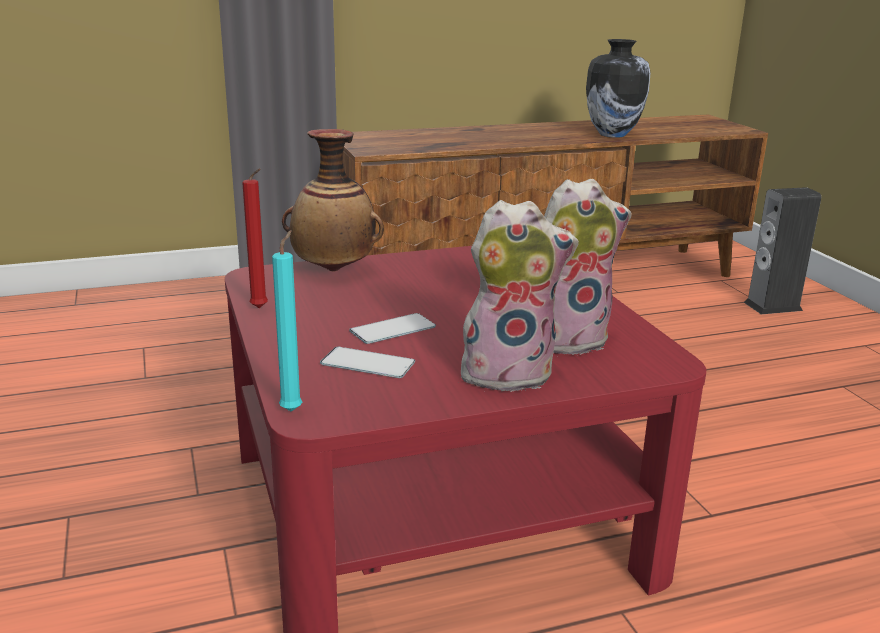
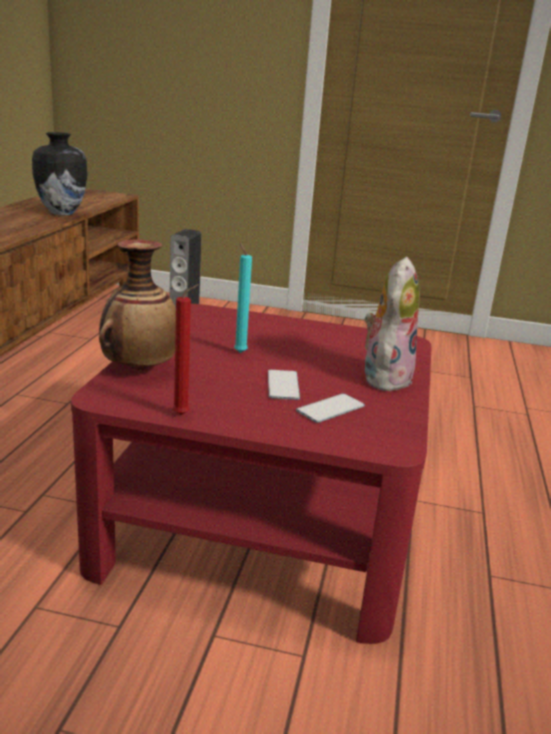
camera: 60 degrees left, 0 degrees up
(293, 409) = (380, 451): turquoise candle -> turquoise candle (239, 352)
(568, 338) = (353, 348): plush toy -> none

